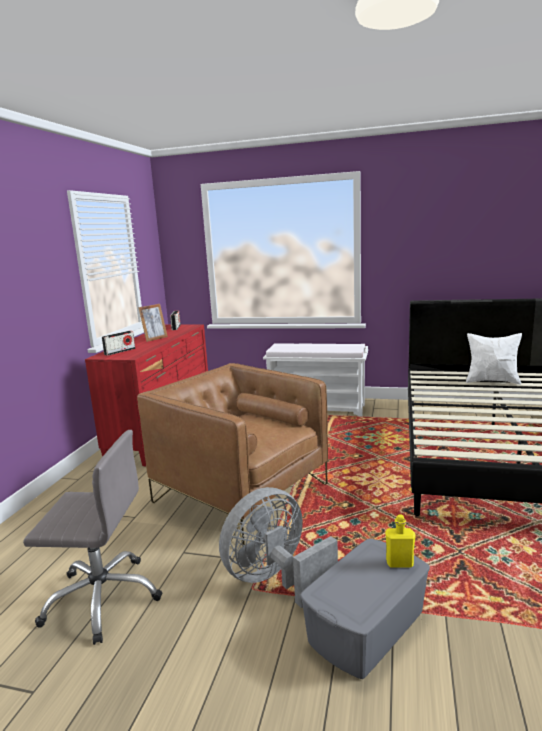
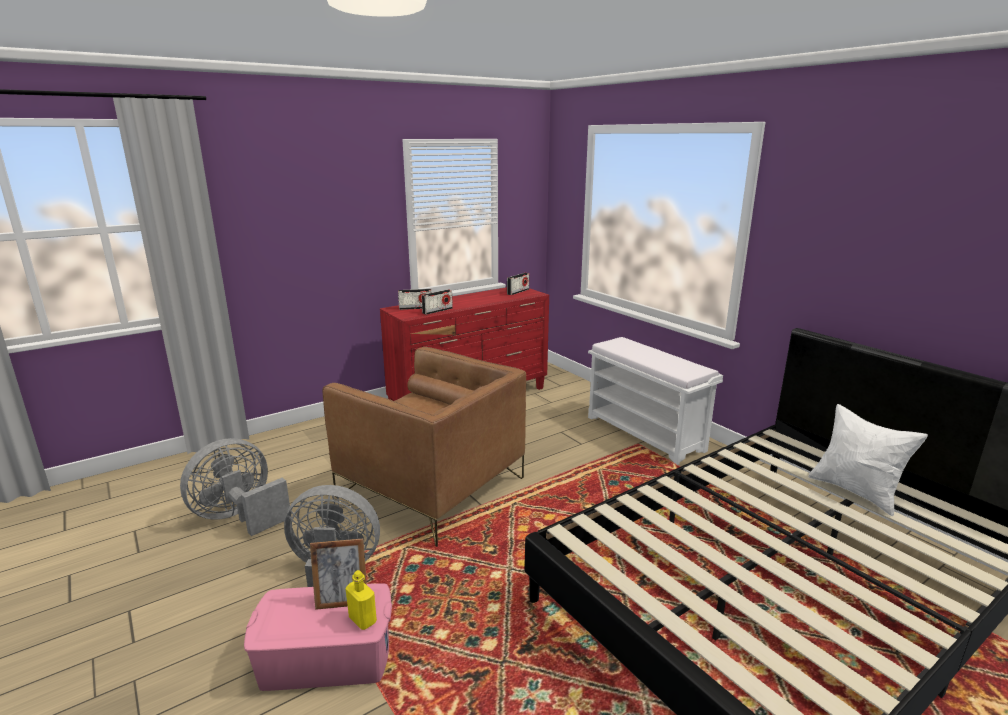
camera: 40 degrees right, 5 degrees up
(102, 598) = (240, 517): grey office chair -> grey fan
(145, 348) = (437, 311): none -> radio
(155, 339) = (470, 301): picture frame -> picture frame (342, 601)
(240, 493) = (432, 488): brown armchair -> brown armchair turned 135 degrees clockwise
(366, 625) = (326, 658): grey storage box -> pink storage box

